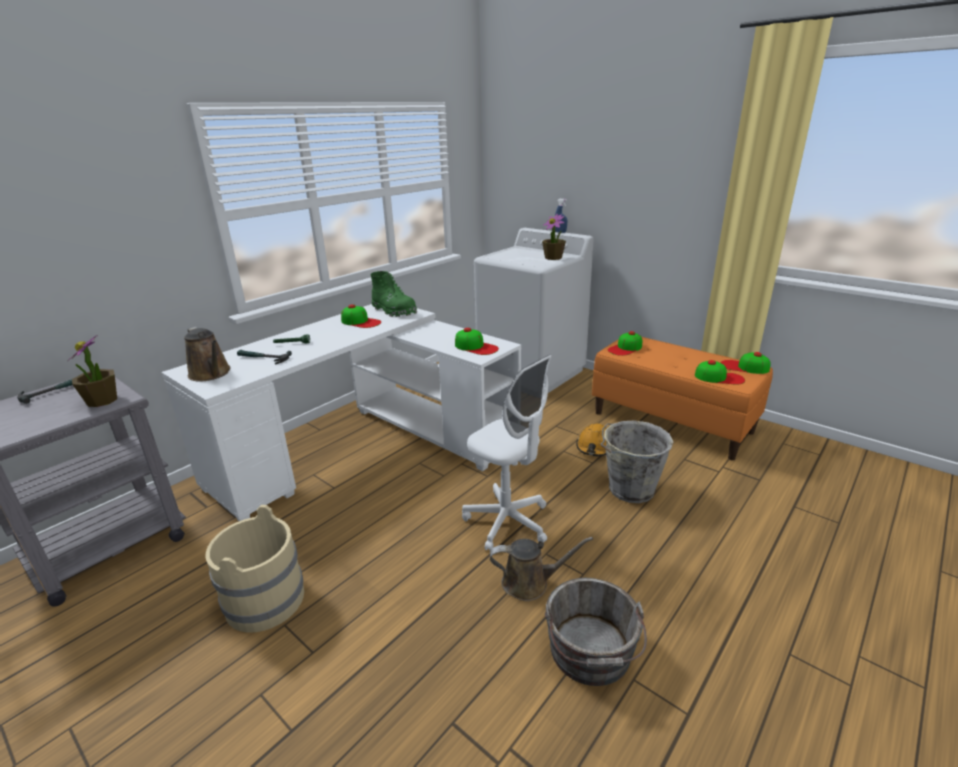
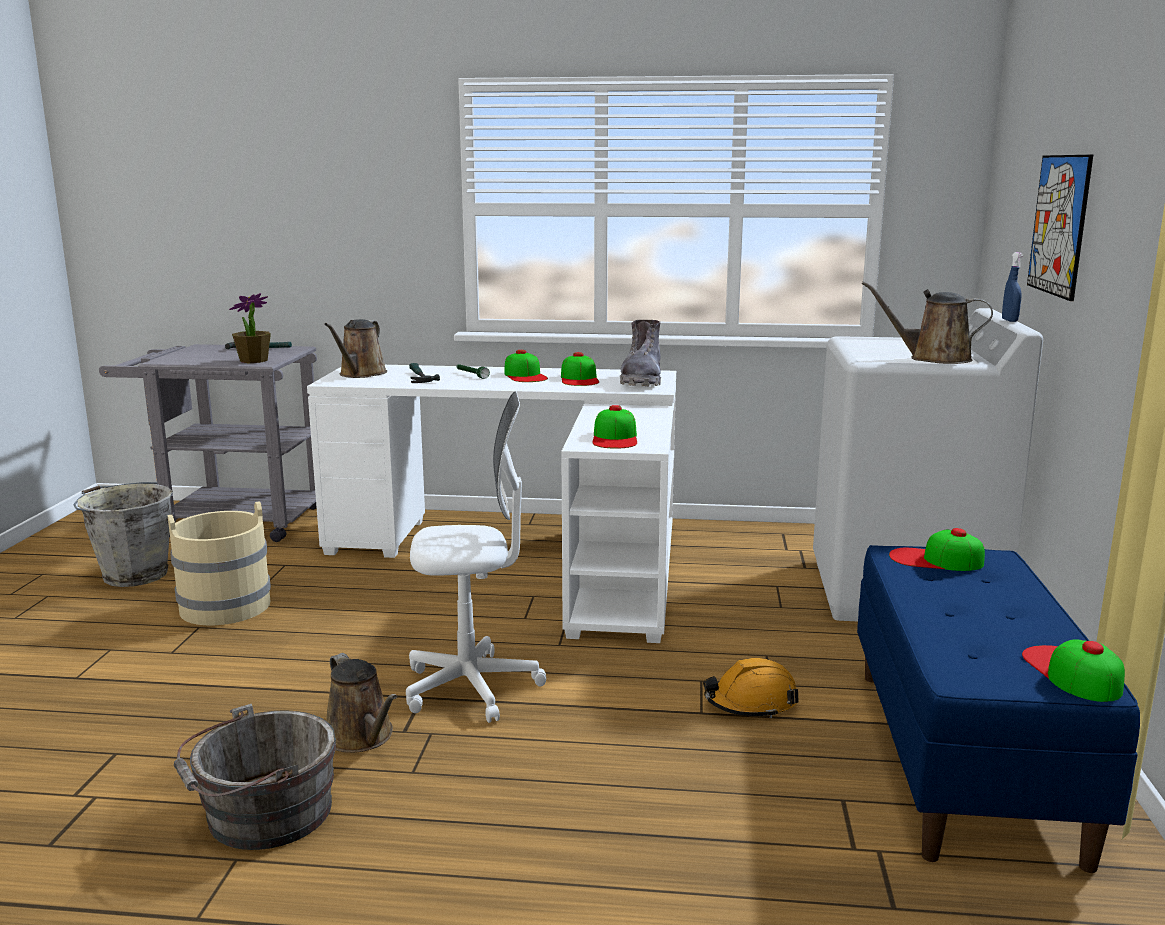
camera: 55 degrees right, 10 degrees down
(394, 311) = (642, 381): green boot -> grey boot
(507, 522) = (471, 688): white office chair -> white office chair turned 105 degrees counterclockwise
(553, 258) = (933, 359): potted plant -> brown watering can
(584, 183) = (1059, 225): none -> picture
(629, 490) = (664, 763): grey bucket -> grey bucket (134, 574)
(672, 422) = (965, 760): orange bench -> blue bench
(719, 377) = (962, 654): cap -> cap (525, 375)

